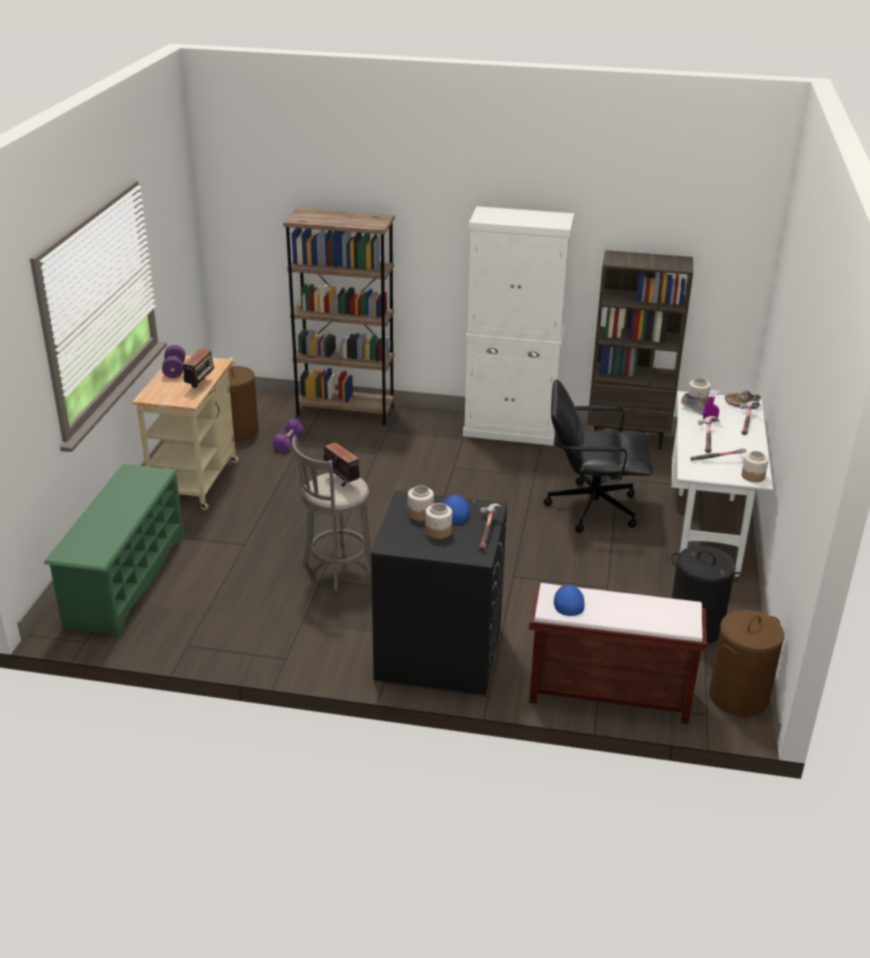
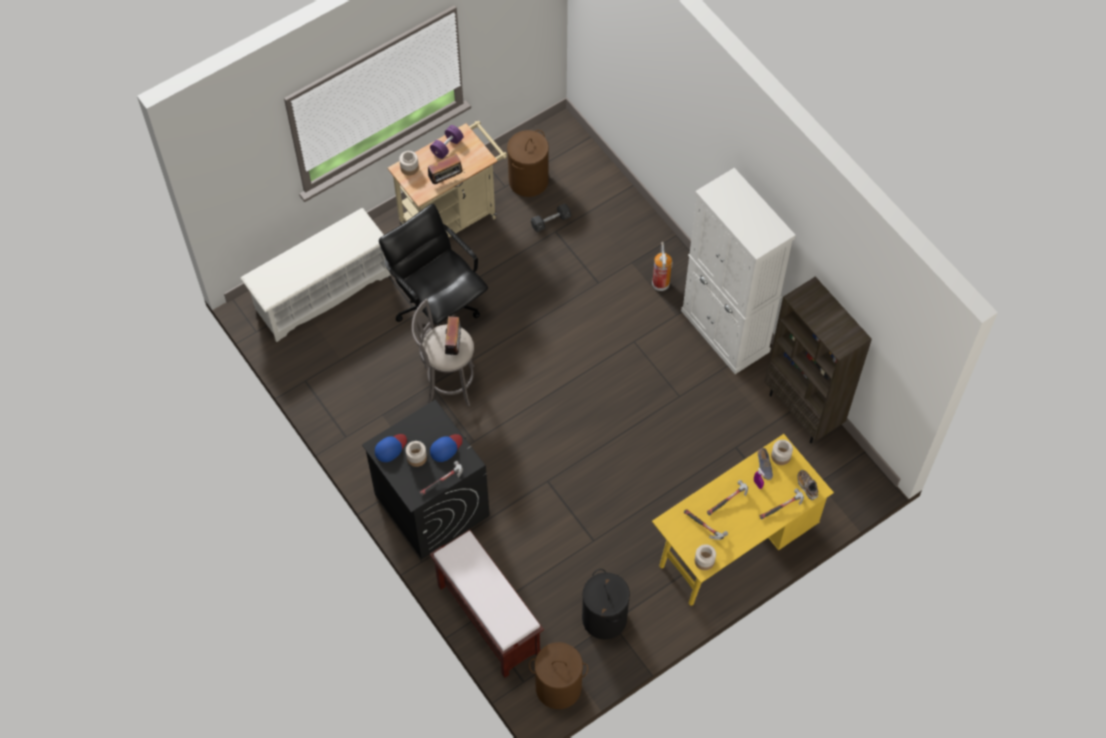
camera: 45 degrees right, 30 degrees up
(125, 579) = (322, 292): green shoe rack -> white shoe rack
(288, 442) = (550, 221): purple dumbbell -> black dumbbell
(345, 411) = (628, 213): brown bookcase -> none
(420, 513) = (425, 433): jar -> jar (409, 167)
(425, 431) = (660, 283): none -> fire extinguisher
(568, 601) = (465, 558): blue cap -> blue cap (390, 448)
(592, 507) = (678, 461): black office chair -> black office chair (437, 305)
(707, 526) = (734, 545): white desk -> yellow desk

